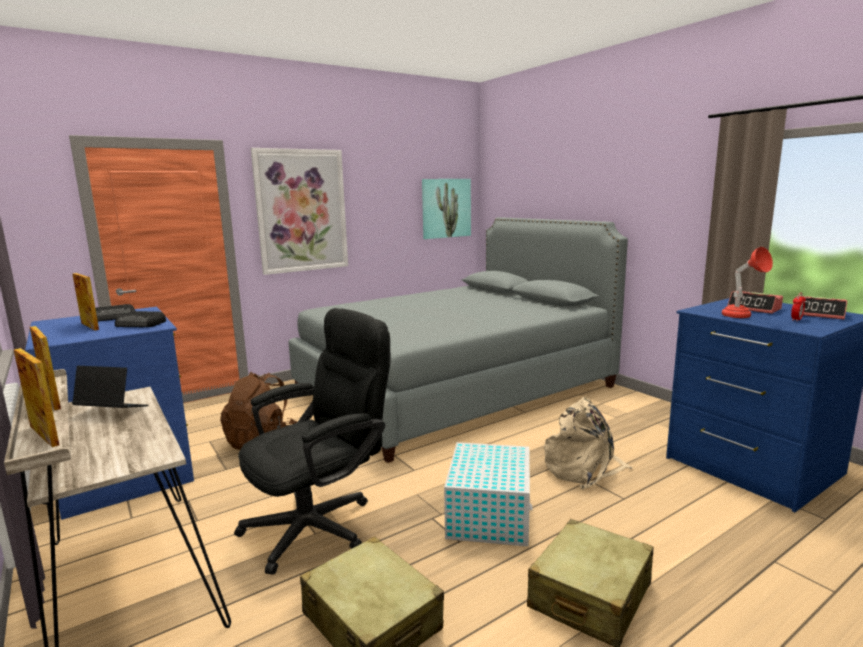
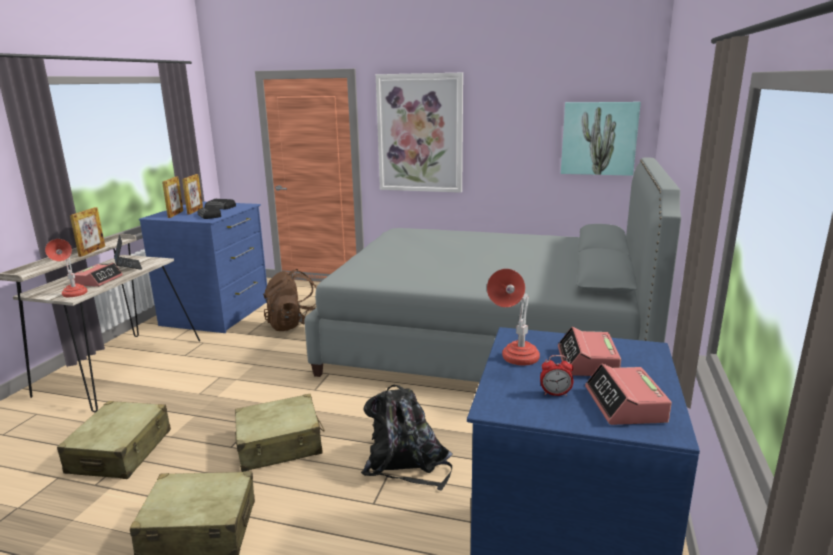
camera: 50 degrees right, 5 degrees up
(44, 435) = (43, 267): picture frame -> picture frame (175, 214)
(127, 433) = (99, 280): none -> alarm clock
(158, 455) = (73, 296): none -> red table lamp
(320, 523) = (211, 390): black office chair -> none
(489, 514) = (280, 445): white storage box -> beige suitcase
(584, 469) = (406, 464): beige backpack -> black backpack

